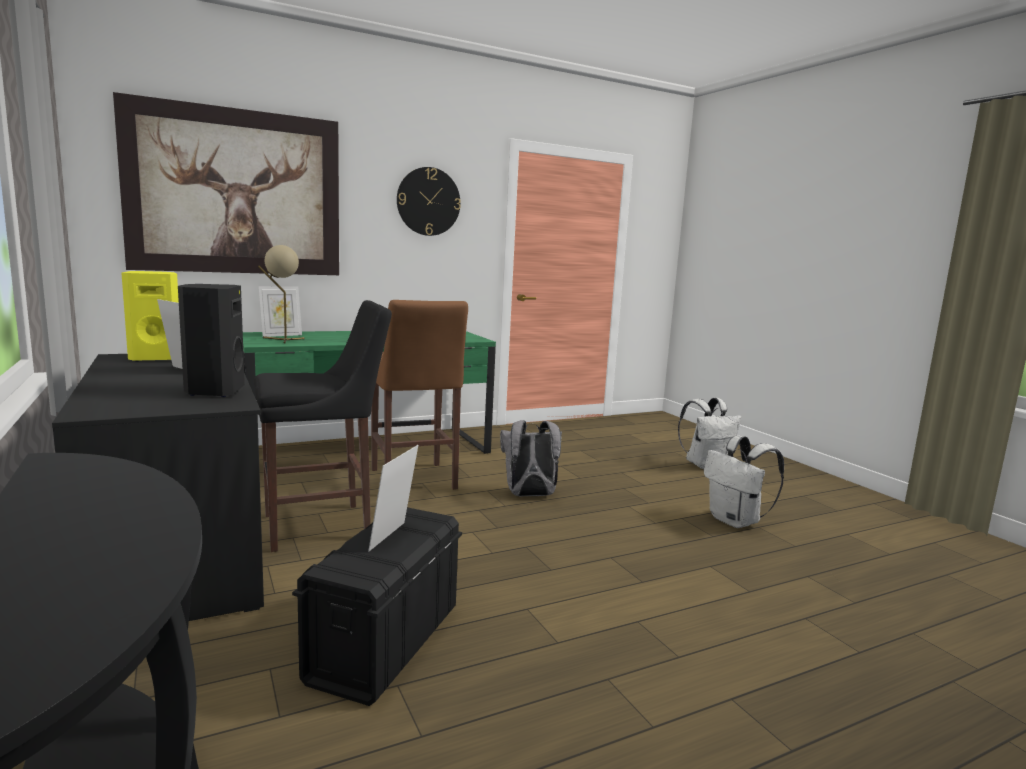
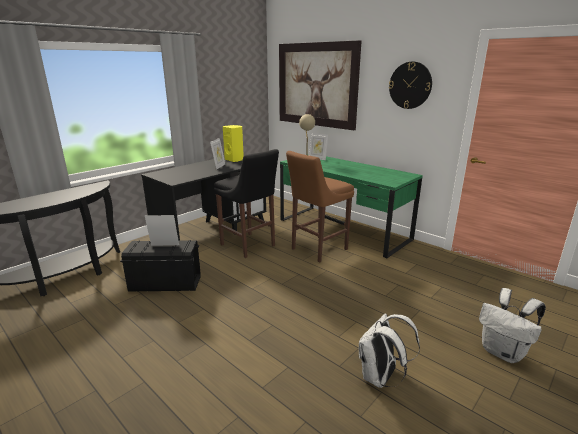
camera: 70 degrees right, 10 degrees up
(214, 391) = (191, 176): black speaker -> none
(529, 495) = (334, 284): grey backpack -> none

